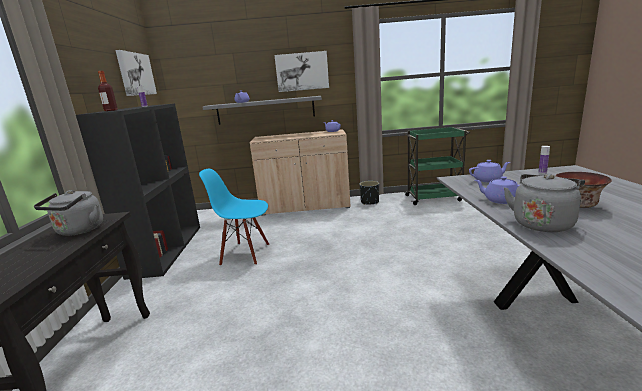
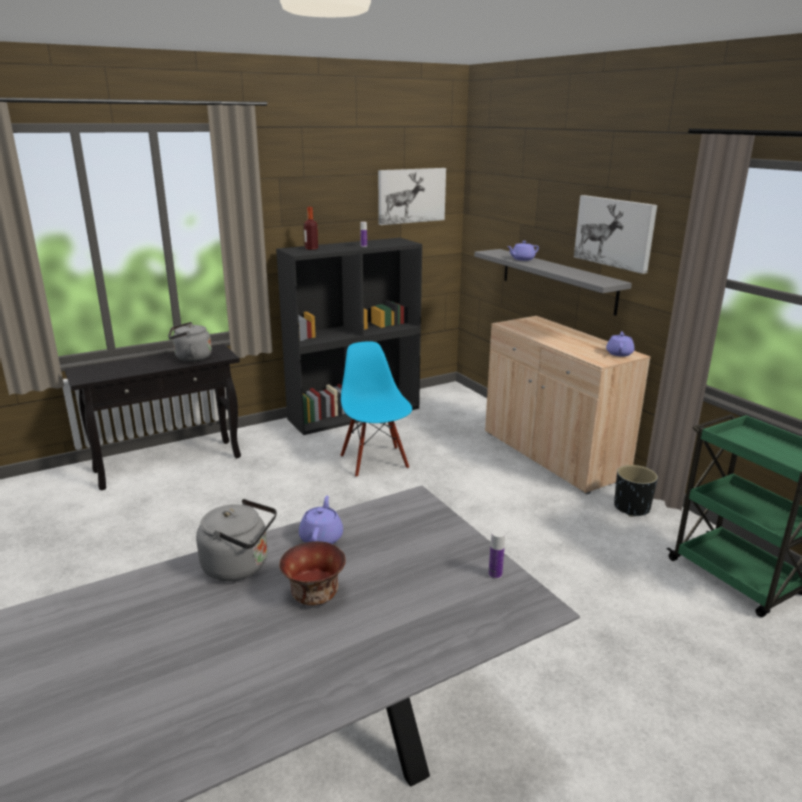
camera: 60 degrees right, 5 degrees up
(488, 180) = (422, 526): purple teapot -> none

